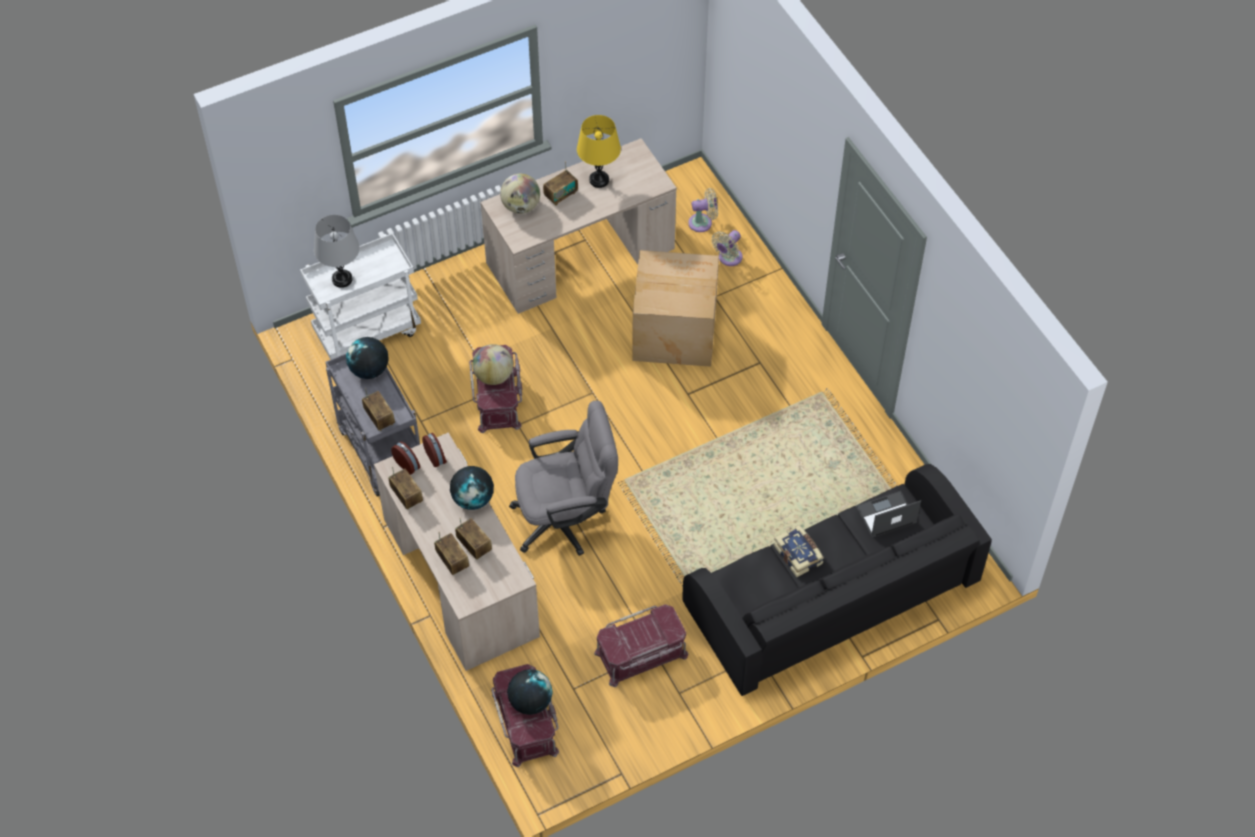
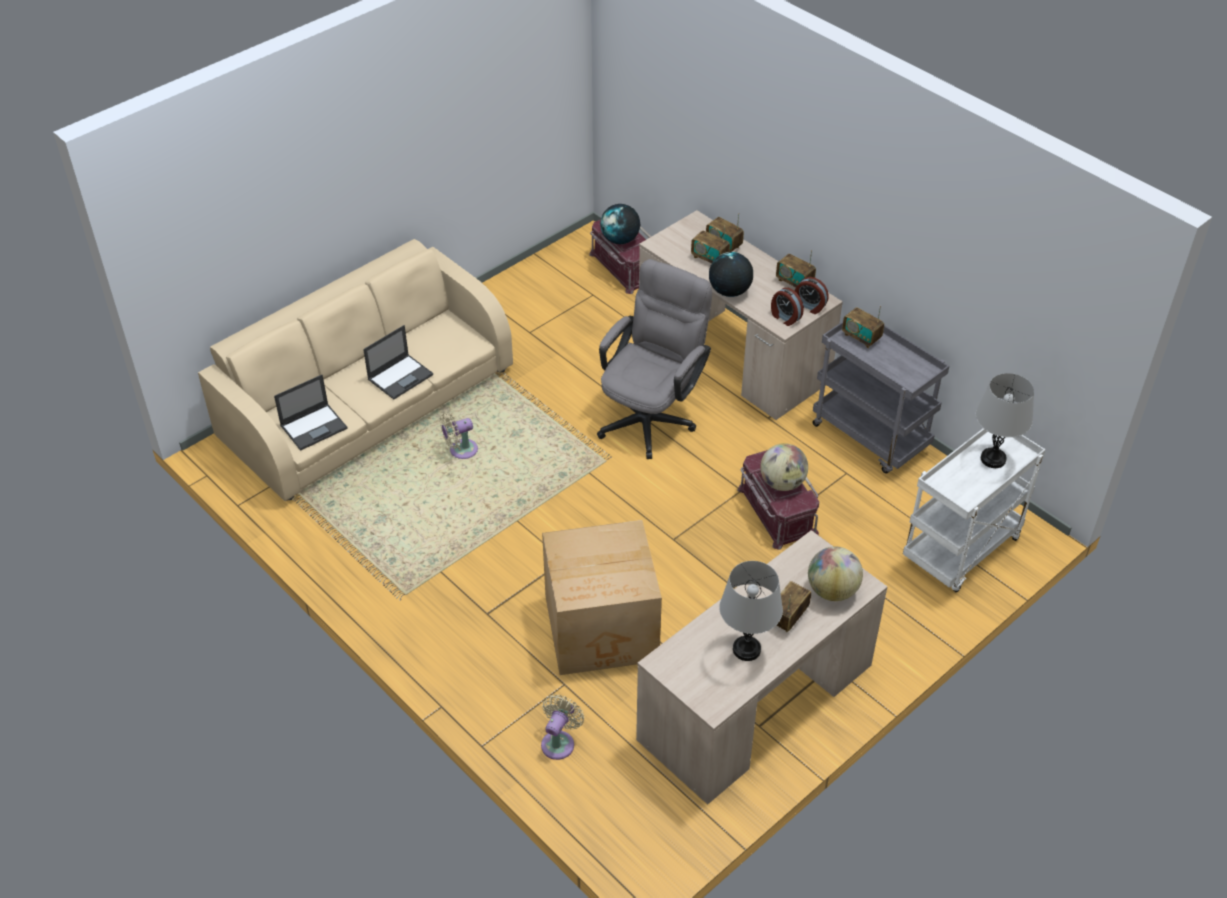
camera: 165 degrees right, 10 degrees down
(369, 370) = (900, 376): globe -> none
(566, 519) = (651, 416): grey office chair -> grey office chair turned 150 degrees clockwise
(599, 180) = (746, 649): yellow table lamp -> grey table lamp
(641, 655) = (540, 327): red storage box -> none
(703, 222) = (609, 788): beige fan -> beige fan (460, 450)
(799, 554) = (401, 376): book -> laptop
(831, 596) = (367, 402): black sofa -> beige sofa

